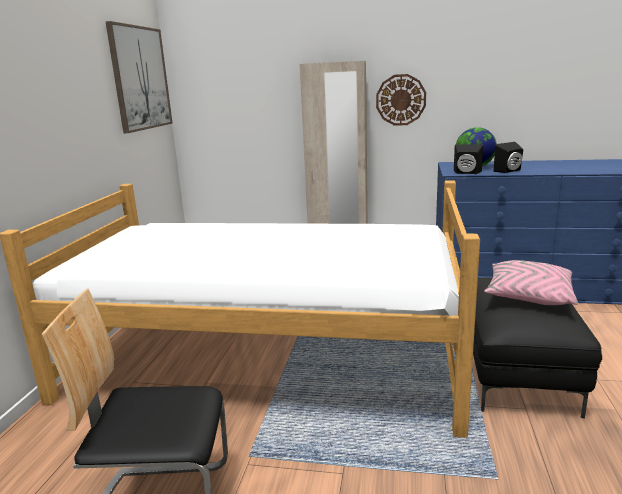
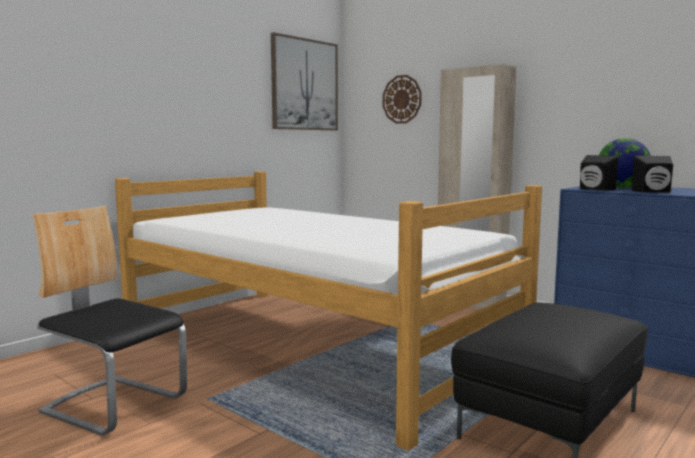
camera: 30 degrees right, 10 degrees down
(400, 100) = (554, 109): wall clock -> wall clock (402, 99)
(528, 296) = (558, 318): pink pillow -> none

